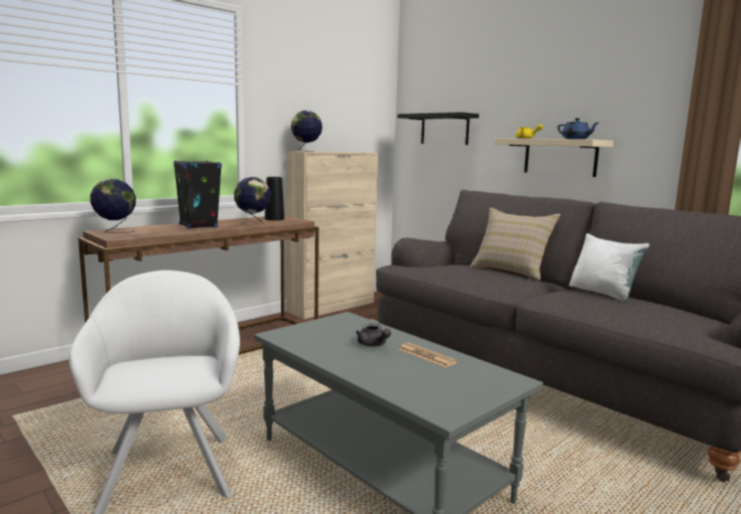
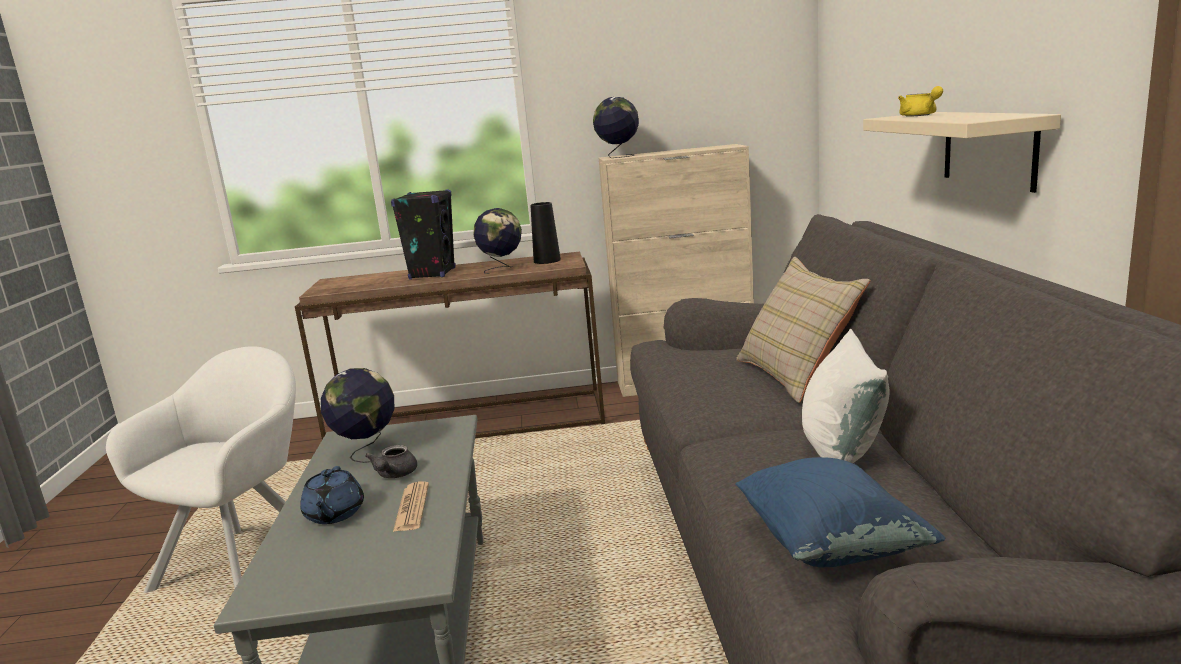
camera: 40 degrees right, 5 degrees up
(115, 231) = (339, 281): globe -> globe (367, 453)
(444, 129) = (861, 95): black shelf -> none
(575, 139) = (984, 116): blue teapot -> blue teapot (334, 514)
(672, 322) = (829, 545): none -> blue pillow

